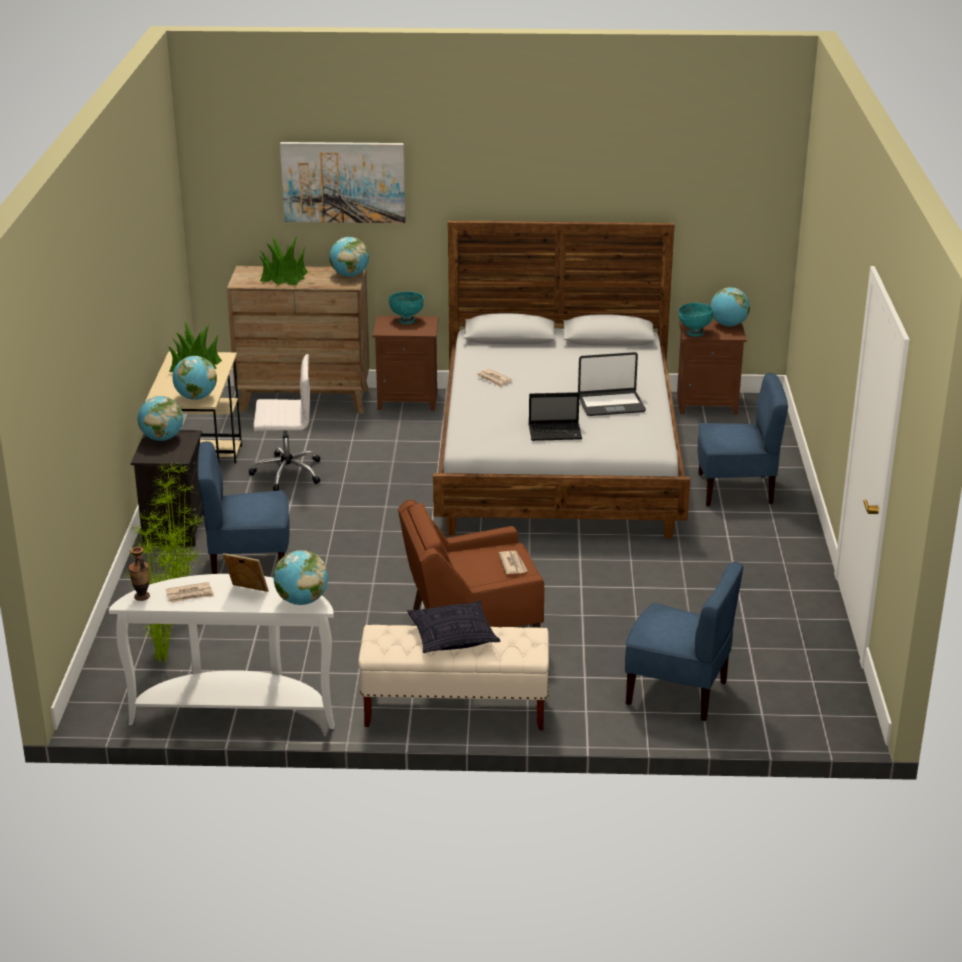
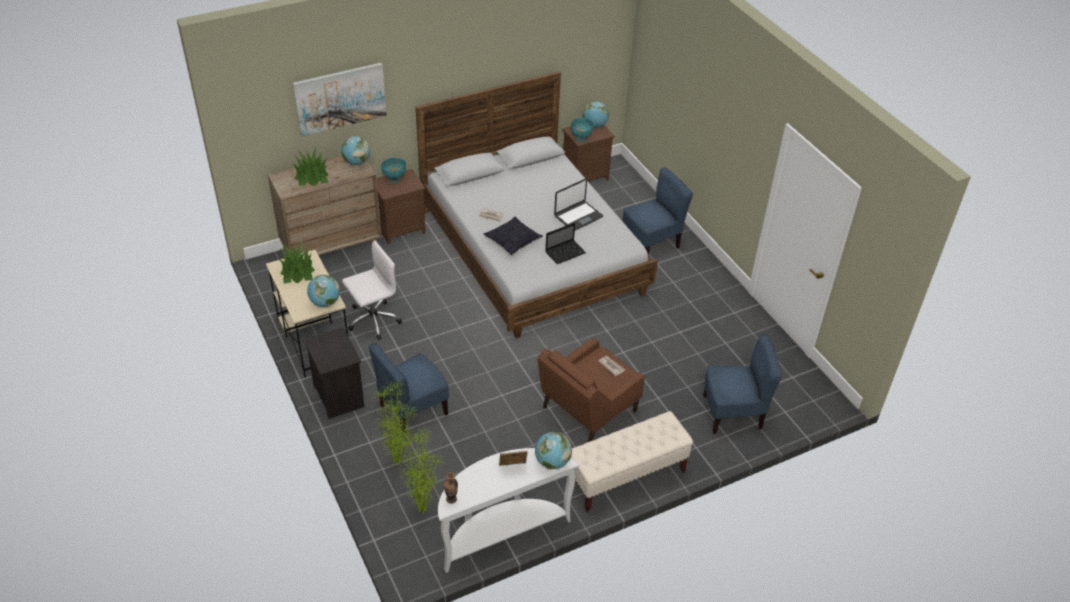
camera: 30 degrees left, 15 degrees up
(162, 438) = (323, 344): globe -> none
(190, 595) = (480, 485): newspaper -> none
(453, 638) = (628, 441): pillow -> pillow (513, 241)

